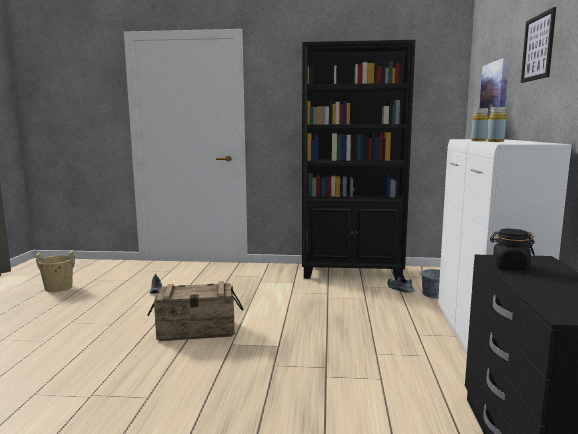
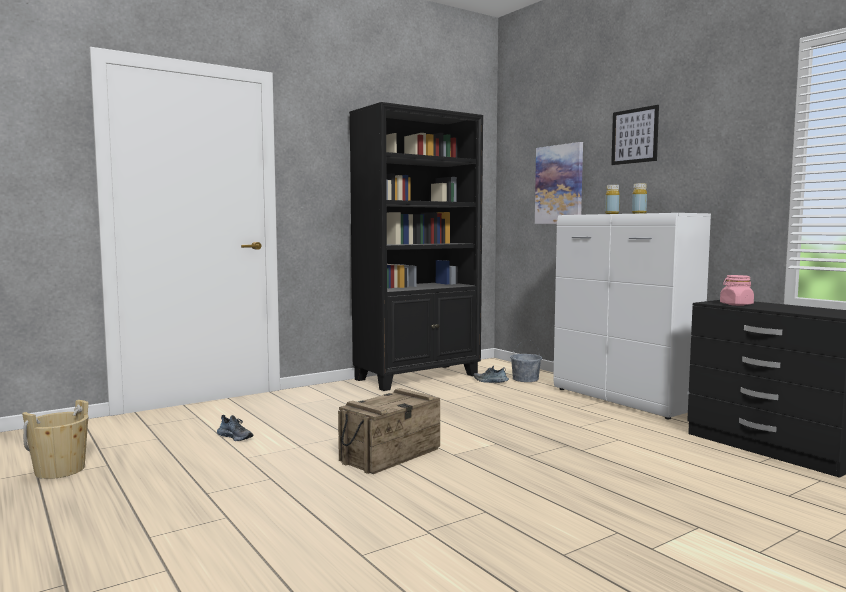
camera: 40 degrees left, 5 degrees down
(510, 267) = (736, 304): black jar -> pink jar

